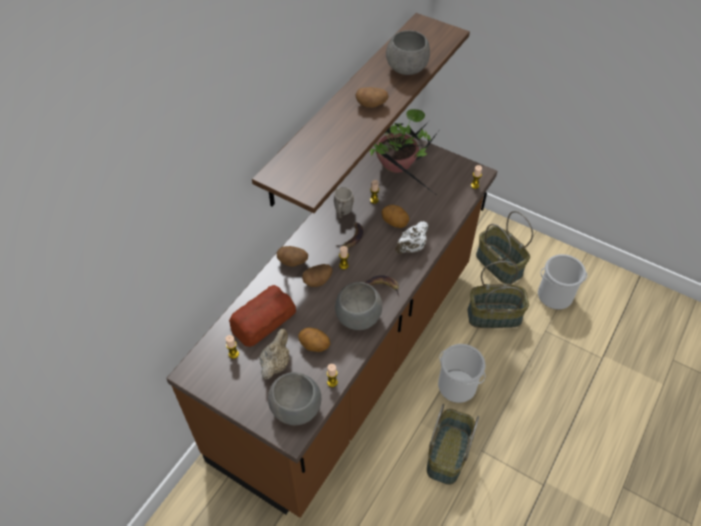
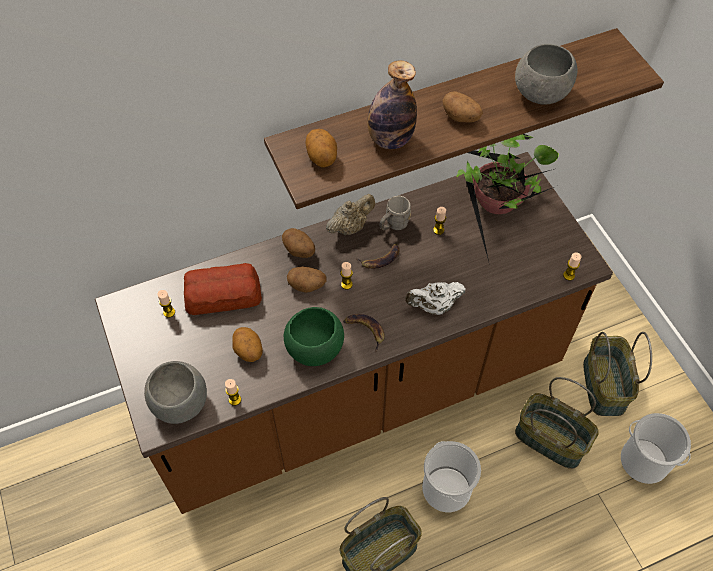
camera: 35 degrees right, 5 degrees up
(276, 364) = (198, 346): beige teapot -> beige teapot (350, 227)
(339, 139) = (390, 139): none -> bottle
(357, 318) = (314, 348): grey bowl -> green bowl
(395, 223) = (440, 268): potato -> potato (322, 157)

